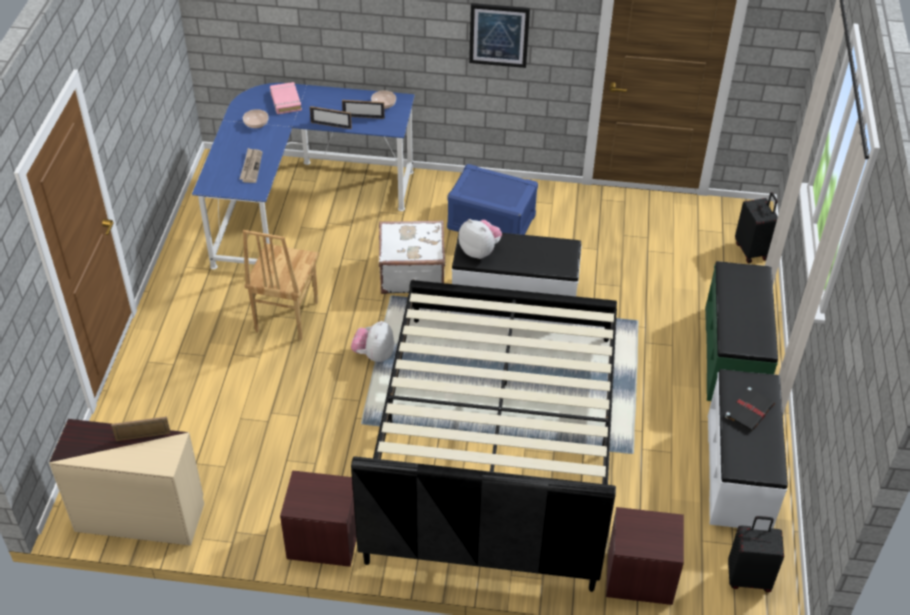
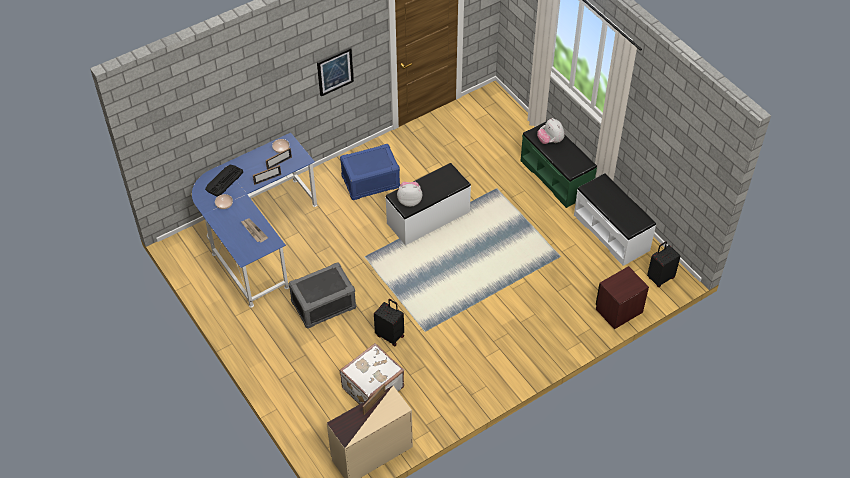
camera: 40 degrees left, 5 degrees up
(285, 101) = (224, 180): pink book -> keyboard
(285, 317) = (323, 305): brown chair -> grey storage box
(323, 540) = (470, 397): brown nightstand -> none
(374, 355) = (391, 293): plush toy -> plush toy (550, 141)
(411, 273) = (361, 237): white suitcase -> white suitcase (371, 387)
(494, 443) = (496, 295): black bed -> none
(749, 410) = (609, 198): black book -> none
(752, 251) = (511, 115): black suitcase -> black suitcase (390, 335)

